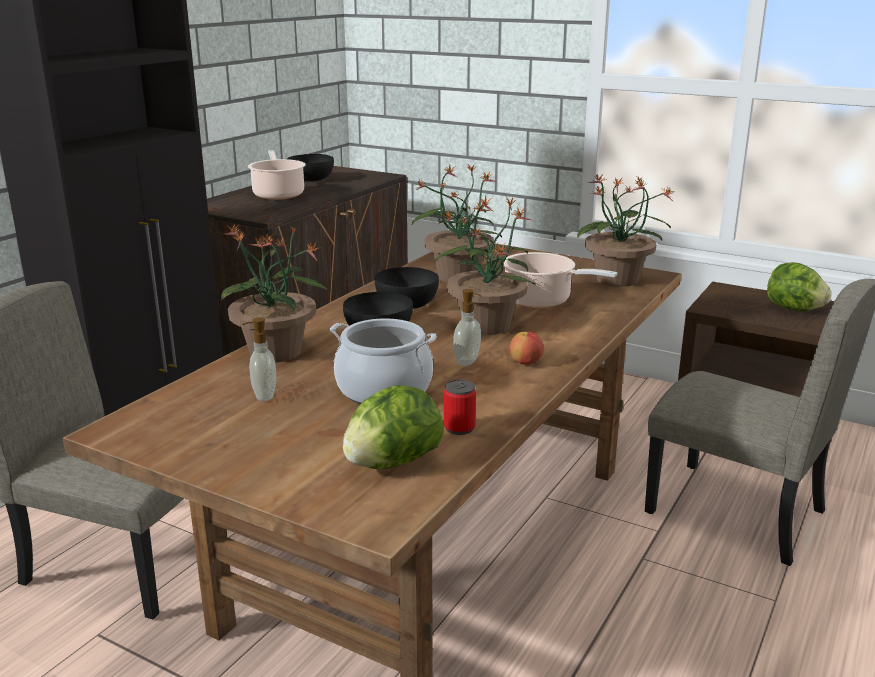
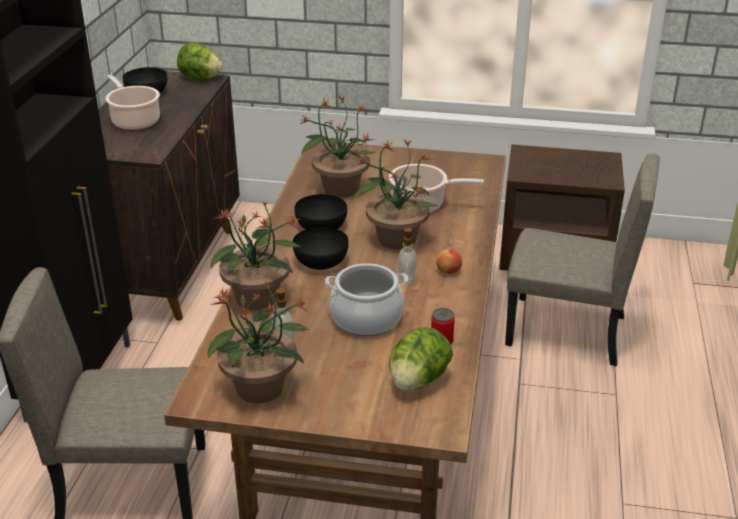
camera: 20 degrees left, 10 degrees up
(618, 280) = (464, 171): potted plant -> potted plant (261, 389)
(794, 309) = (582, 165): lettuce -> lettuce (200, 78)

